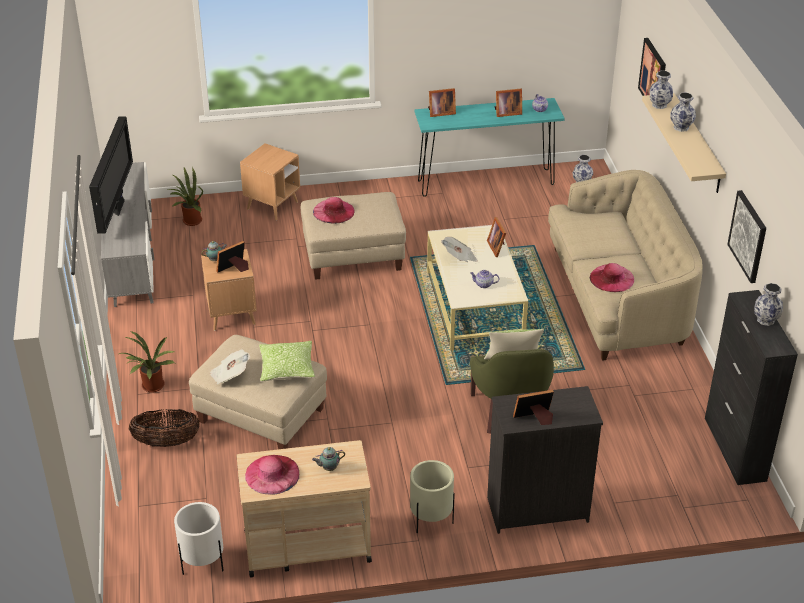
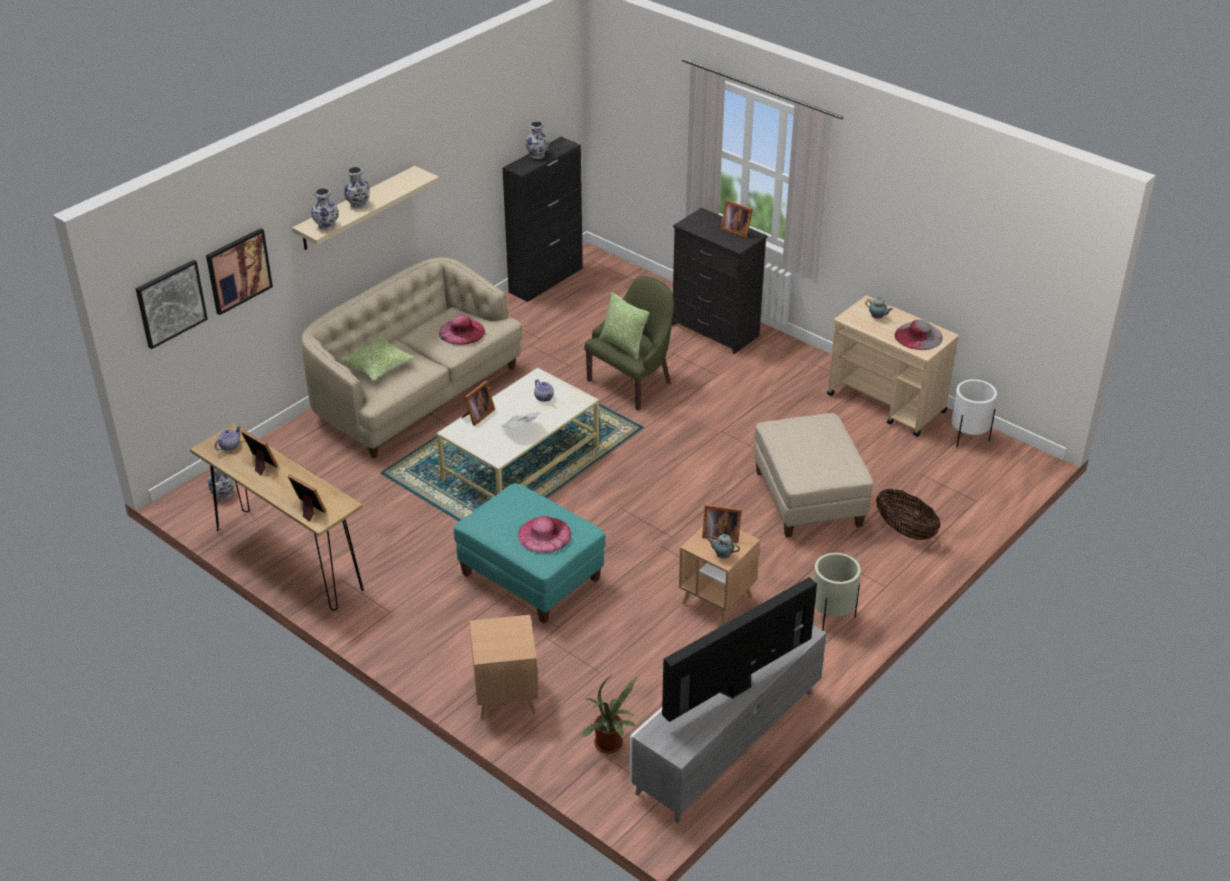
camera: 130 degrees left, 0 degrees up
(152, 387) = (867, 583): potted plant -> none
(230, 375) = (839, 458): newspaper -> none
(272, 474) = (918, 336): pink hat -> grey hat
(287, 368) = (791, 432): pillow -> pillow (378, 366)
(353, 256) = (531, 577): beige ottoman -> turquoise ottoman
(431, 520) = (787, 366): beige planter -> beige planter (831, 617)
(485, 182) = (288, 559): turquoise console table -> brown console table
(748, 236) = (466, 161): picture -> picture (171, 303)

